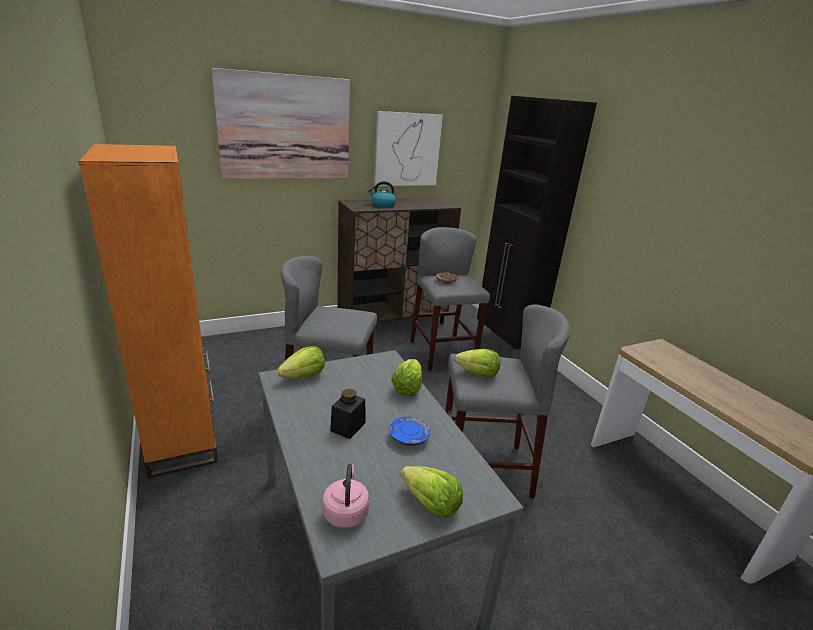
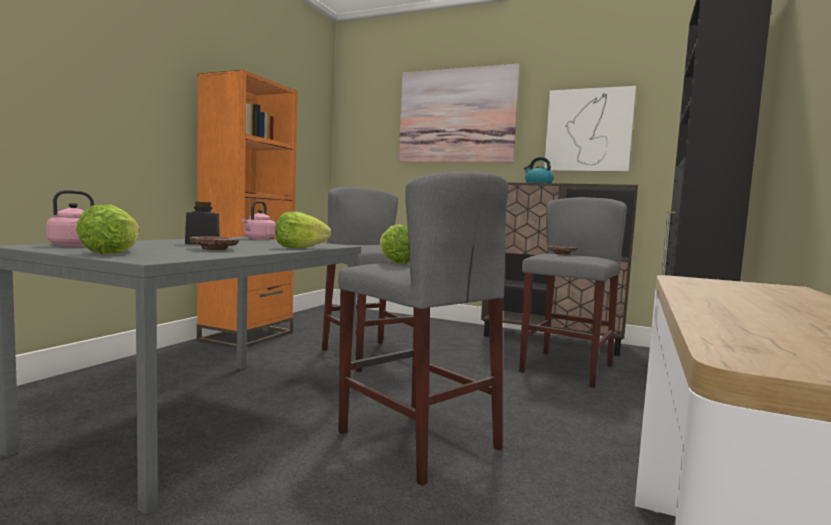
camera: 50 degrees right, 20 degrees down
(304, 376) = (258, 239): lettuce -> pink kettle
(408, 437) = (215, 249): blue plate -> brown plate

